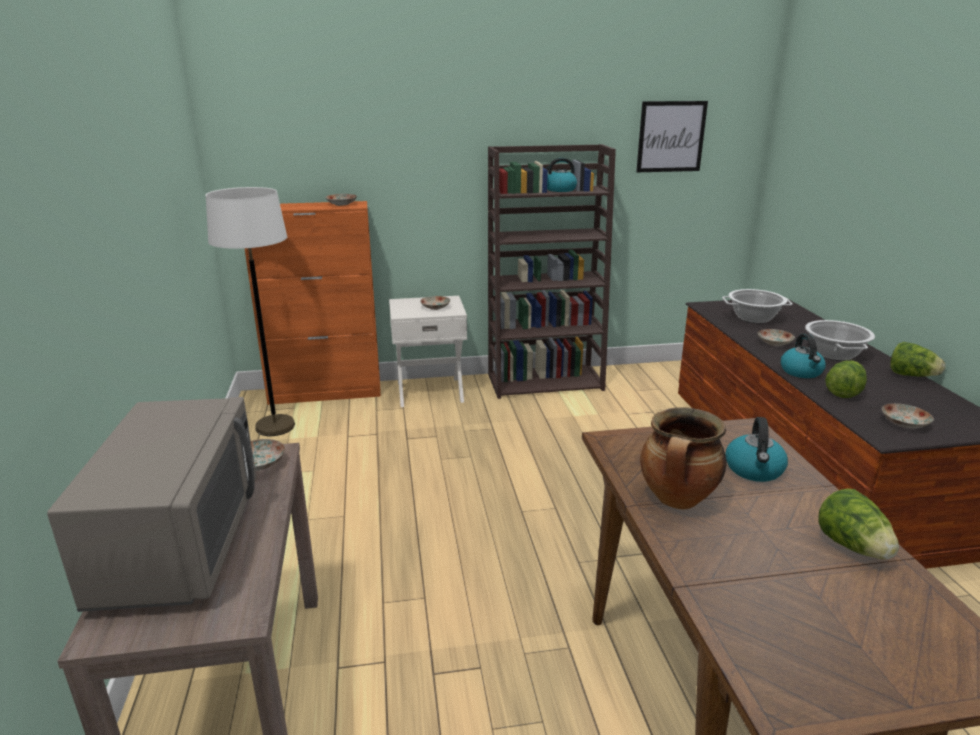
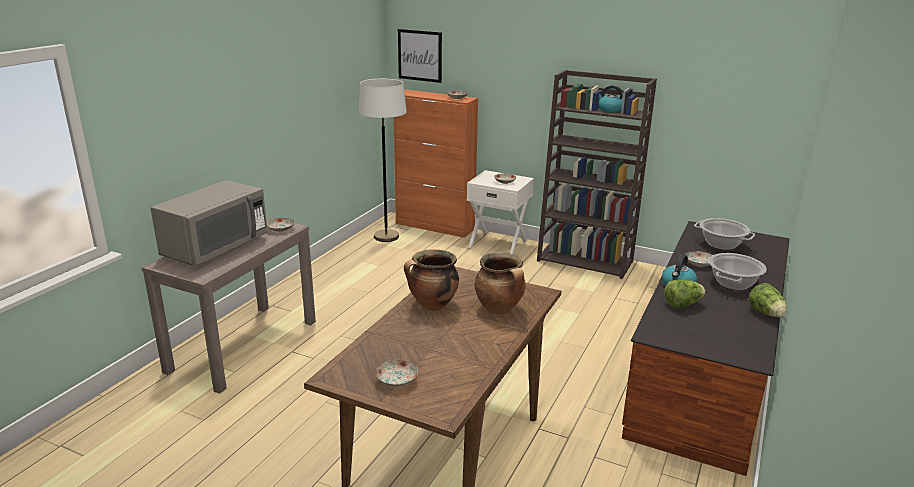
camera: 35 degrees right, 0 degrees up
(671, 136) = (721, 79): picture -> picture (420, 55)
(754, 470) = (500, 309): kettle -> cooking pot
(853, 547) = (479, 353): lettuce -> none
(903, 423) = (684, 333): plate -> plate (396, 380)

